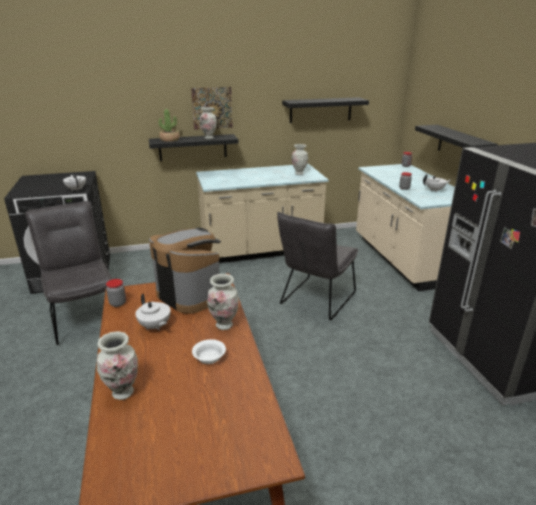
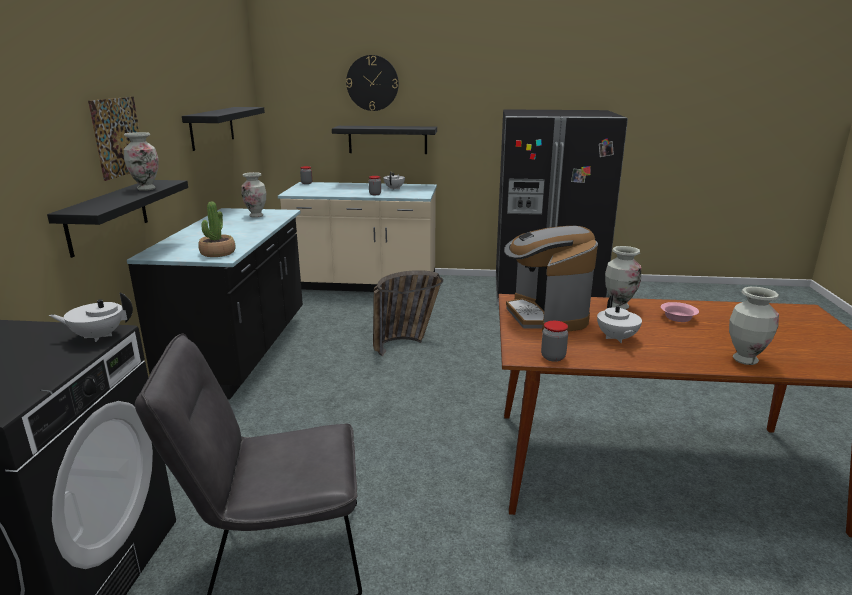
camera: 70 degrees left, 5 degrees down
(155, 326) = (616, 338): white teapot -> white teapot turned 105 degrees clockwise
(170, 139) = (98, 204): potted plant -> potted plant (217, 253)
(190, 294) = (545, 316): coffee machine -> coffee machine turned 75 degrees counterclockwise
(209, 357) = (677, 318): white bowl -> pink bowl
(261, 250) = (241, 351): beige counter -> black counter
(315, 300) = (405, 343): grey chair -> basket
(464, 91) = (372, 83): none -> wall clock

